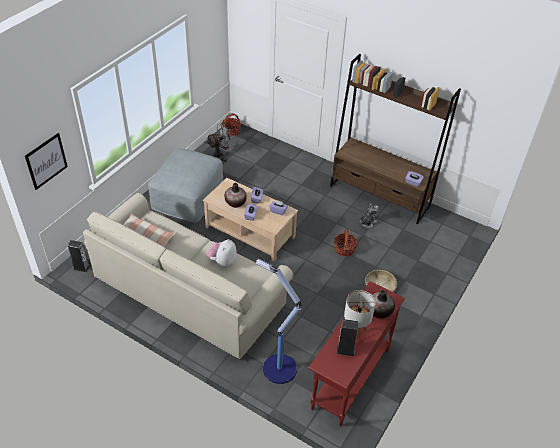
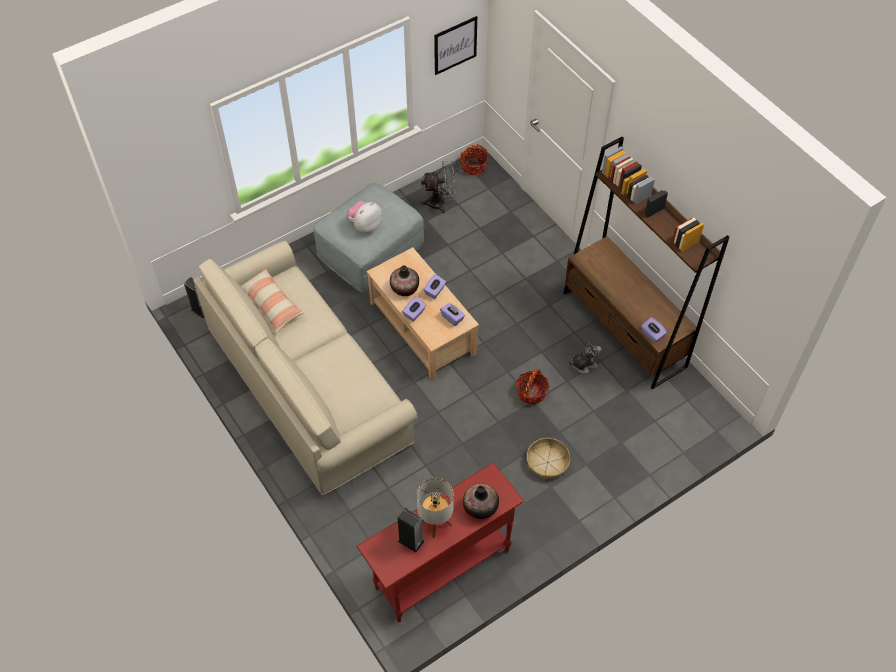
camera: 25 degrees right, 10 degrees up
(46, 161) = (167, 184): picture -> picture (455, 45)
(222, 261) = (344, 368): plush toy -> plush toy (365, 226)
(278, 368) = (364, 522): floor lamp -> none

